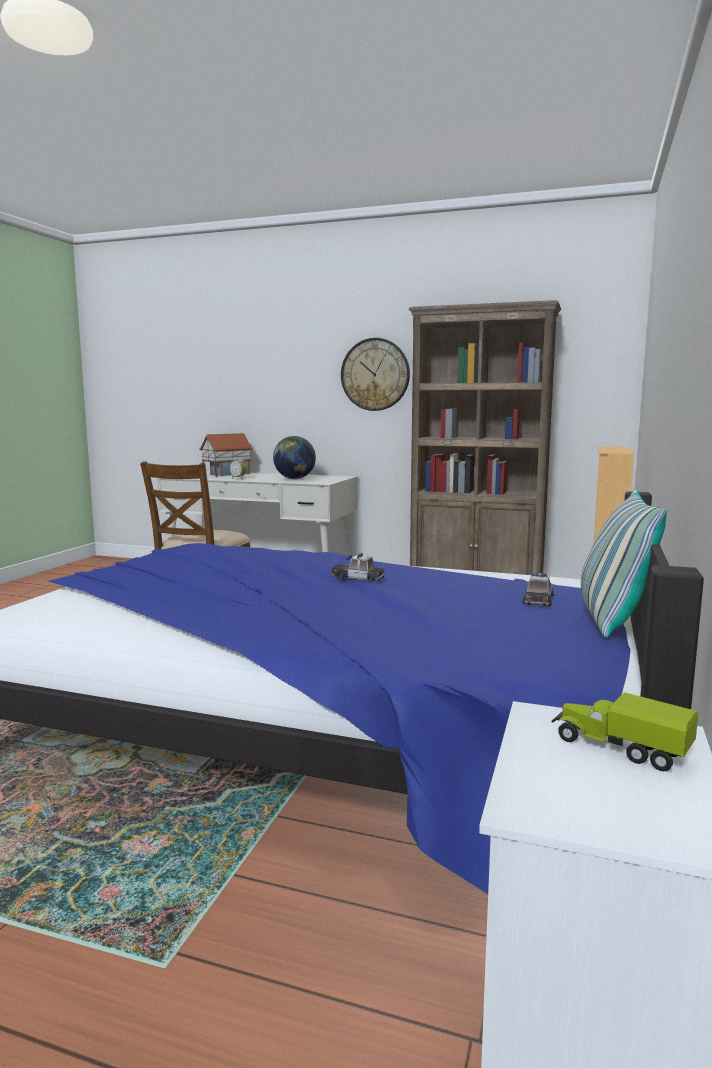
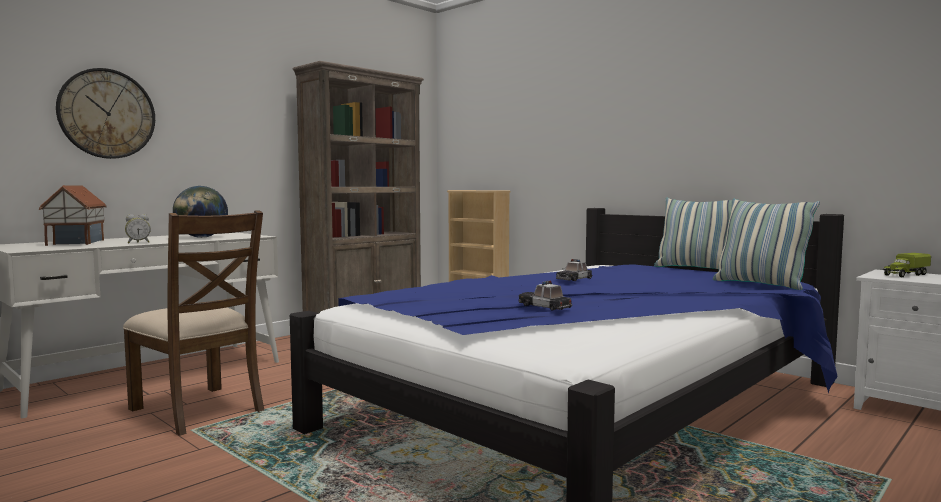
camera: 65 degrees left, 5 degrees down
(375, 374) = (245, 122): wall clock -> wall clock (107, 114)
(457, 658) = (760, 285): none -> pillow
(538, 599) = (648, 269): toy car -> toy car (545, 306)

